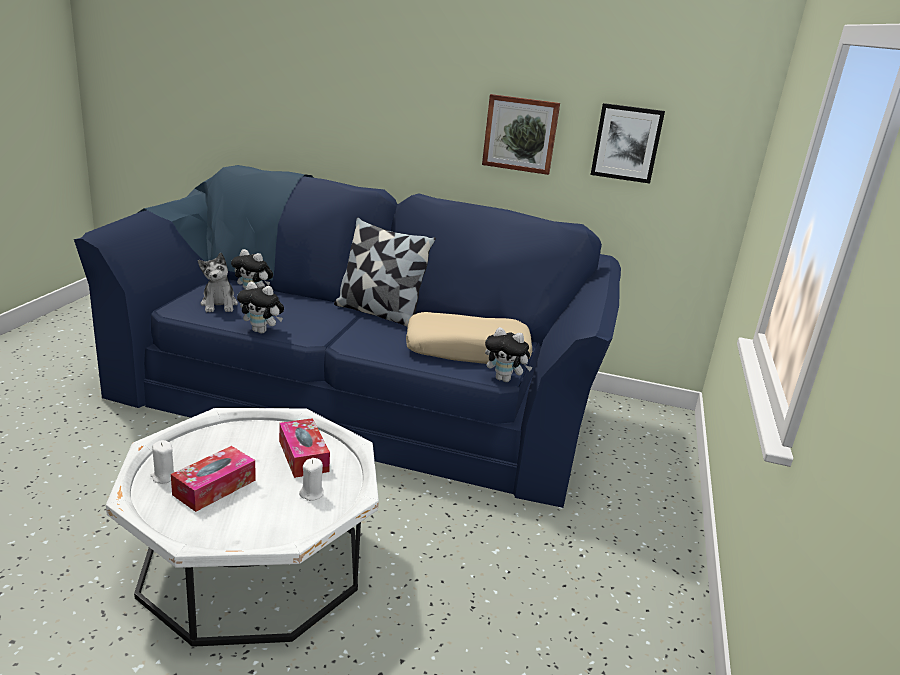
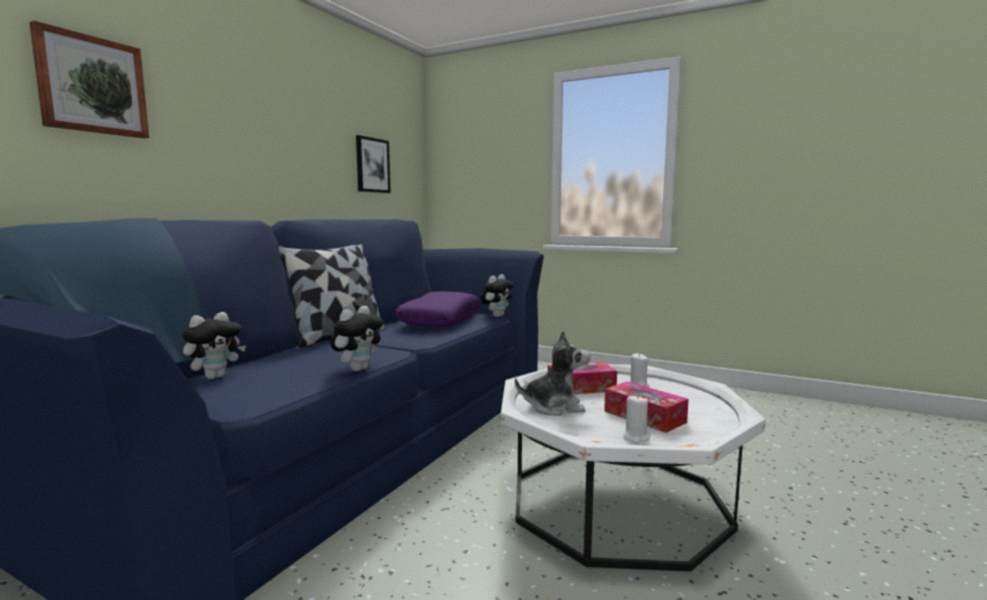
camera: 75 degrees left, 15 degrees down
(219, 305) = (243, 388): plush toy -> plush toy (554, 407)
(467, 350) = (439, 321): beige pillow -> purple pillow
(520, 134) = (311, 162): picture -> picture (92, 85)

